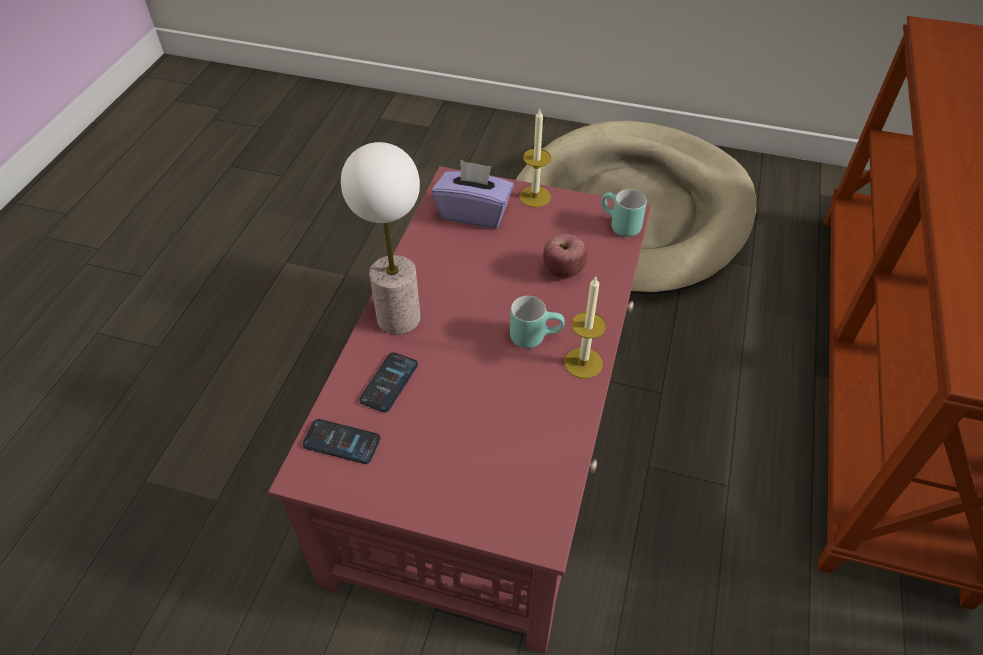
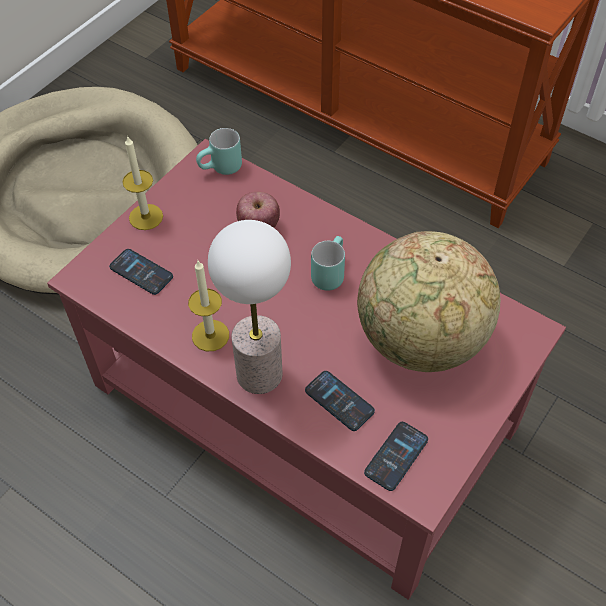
camera: 70 degrees left, 5 degrees up
(474, 213) = (141, 272): purple tissue box -> phone
(484, 431) = (420, 341): none -> globe
(583, 363) = (372, 249): candle -> candle (210, 335)

